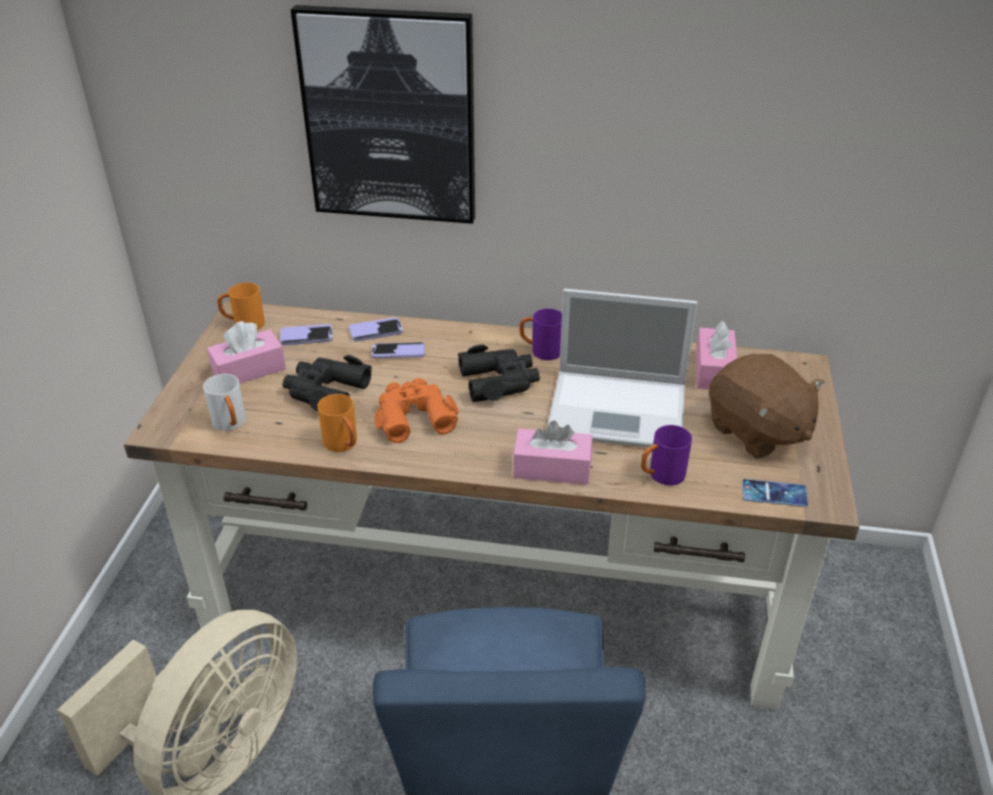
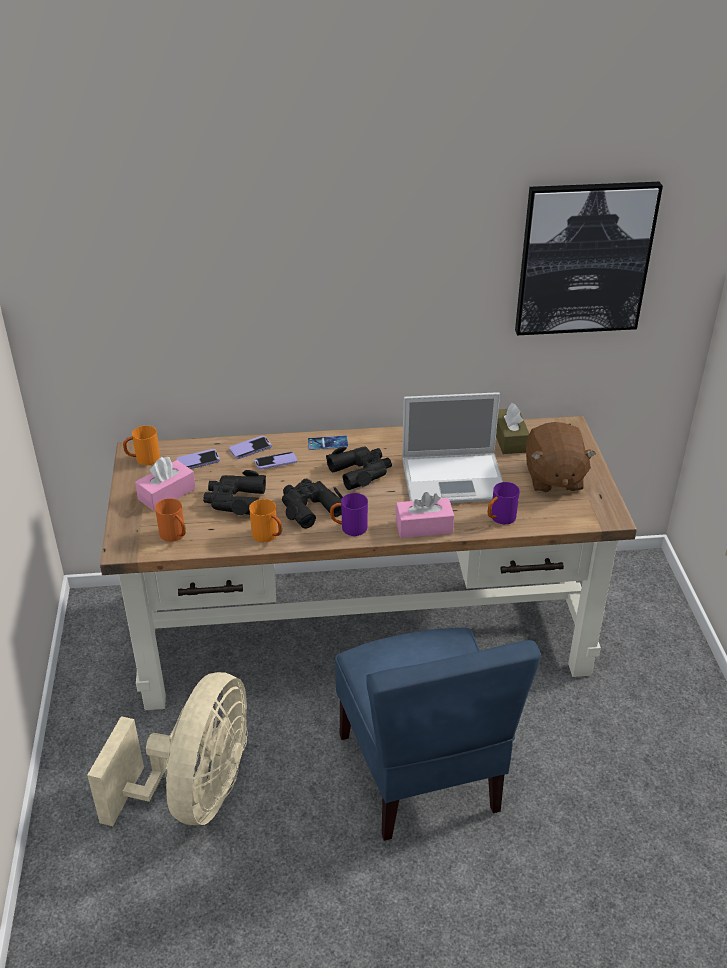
camera: 15 degrees left, 0 degrees up
(231, 424) = (175, 536): white mug -> orange mug
(390, 117) = (254, 286): picture -> picture (584, 258)
(414, 416) = (310, 507): orange binoculars -> black binoculars
(540, 351) = (381, 444): purple mug -> purple mug (349, 528)
(714, 370) = (509, 439): pink tissue box -> brown tissue box
(757, 432) = (553, 478): brown plush toy -> brown plush toy turned 45 degrees clockwise
(774, 493) = (577, 517): phone -> phone (327, 443)

